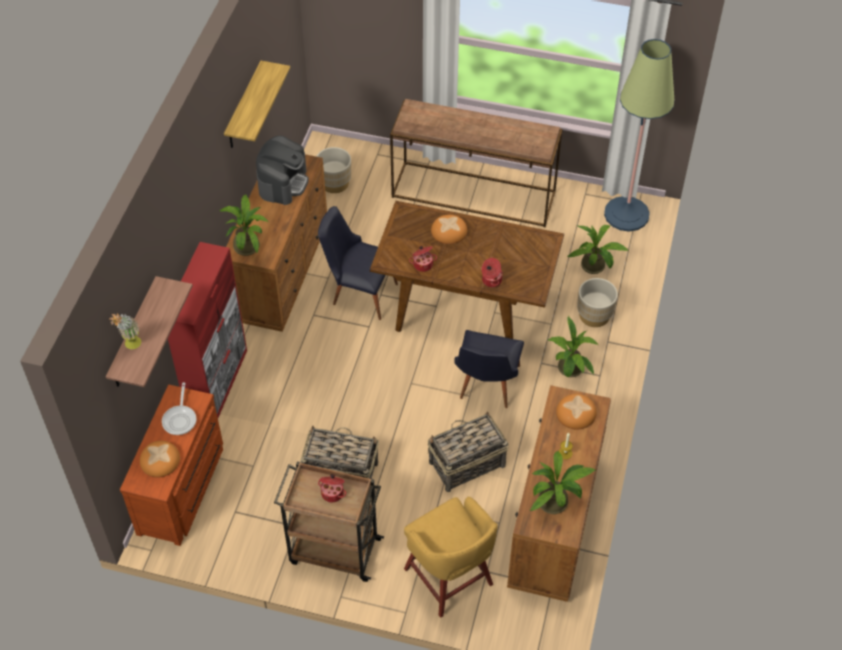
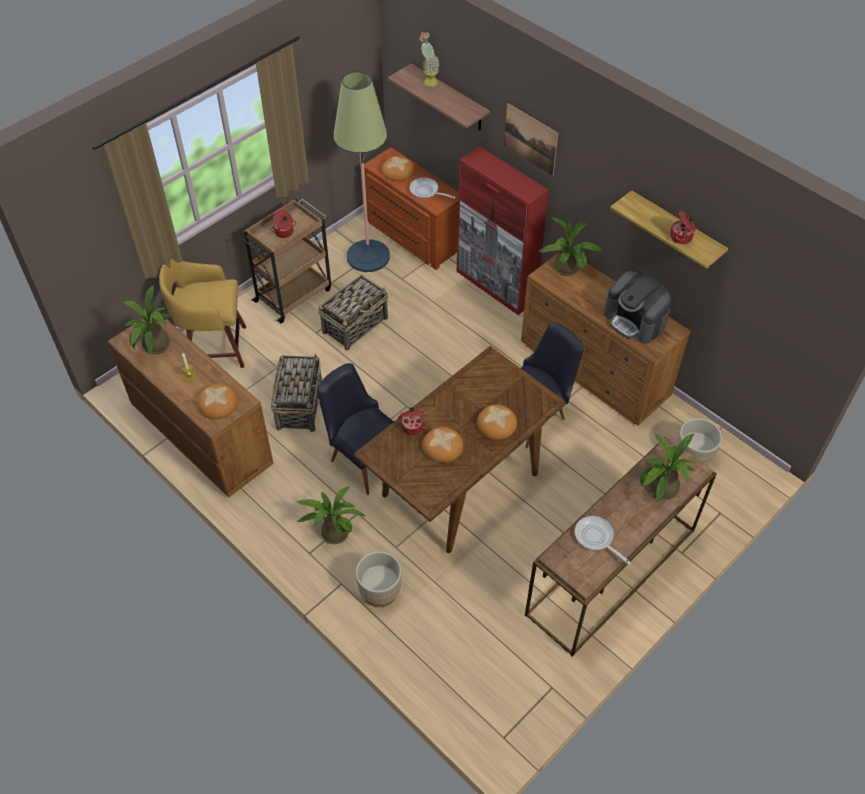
camera: 120 degrees right, 0 degrees up
(178, 234) = (530, 139): none -> picture
(423, 264) = (469, 385): cooking pot -> cooking pot (681, 237)
(495, 253) = (443, 446): none -> bread
(510, 137) = (596, 538): none -> frying pan
(595, 267) = (439, 631): potted plant -> potted plant (659, 489)
(626, 214) = (495, 713): floor lamp -> floor lamp (368, 256)

